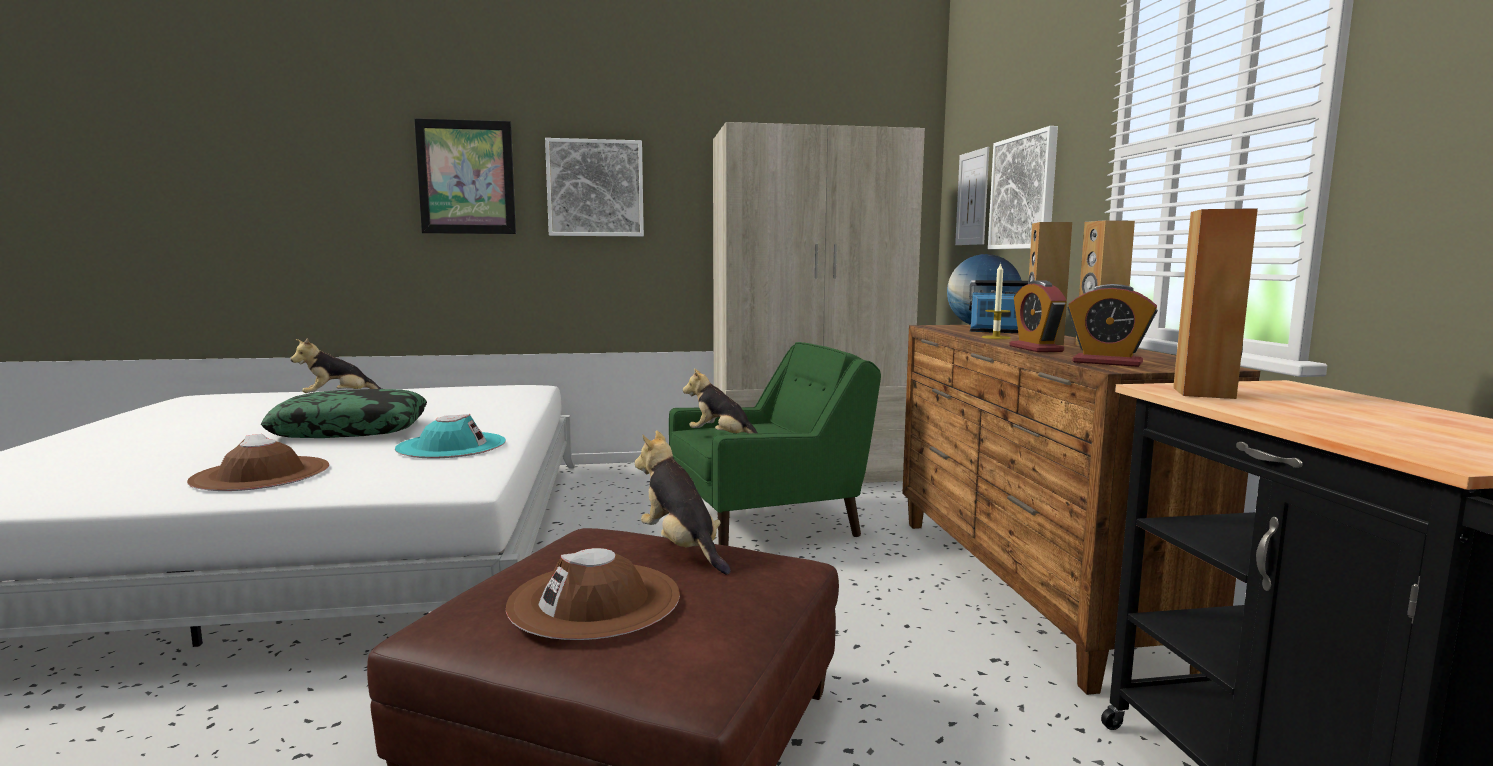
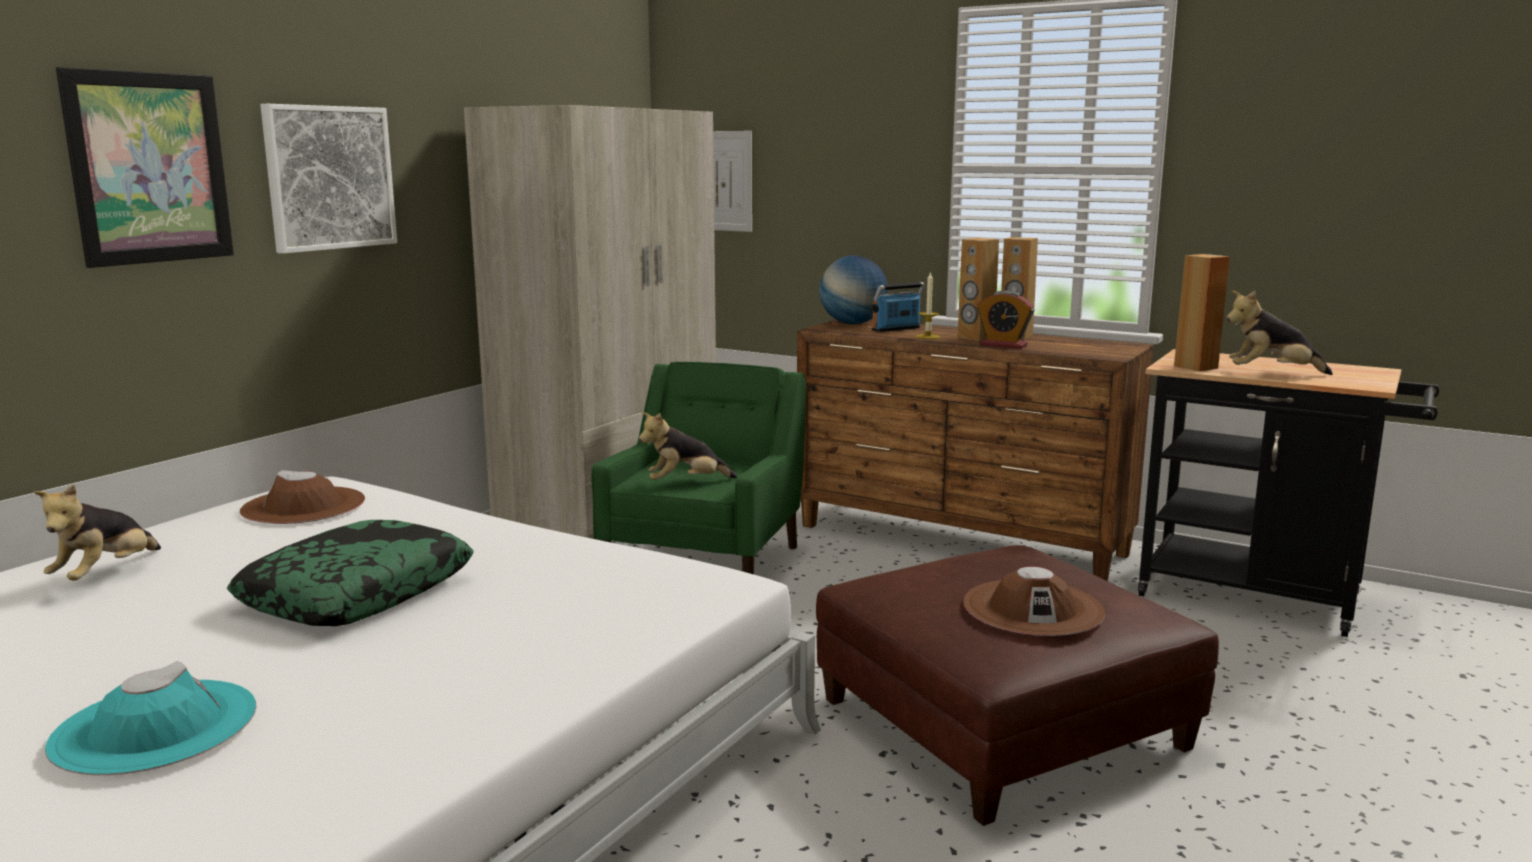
camera: 50 degrees left, 5 degrees up
(261, 474) = (513, 656): brown hat -> brown hat (303, 506)
(451, 446) = (558, 564): turquoise hat -> turquoise hat (155, 727)
(682, 548) = (962, 565): plush toy -> plush toy (1271, 374)
(1023, 192) = (818, 185): picture -> none
(1107, 362) = (1088, 352): alarm clock -> none

